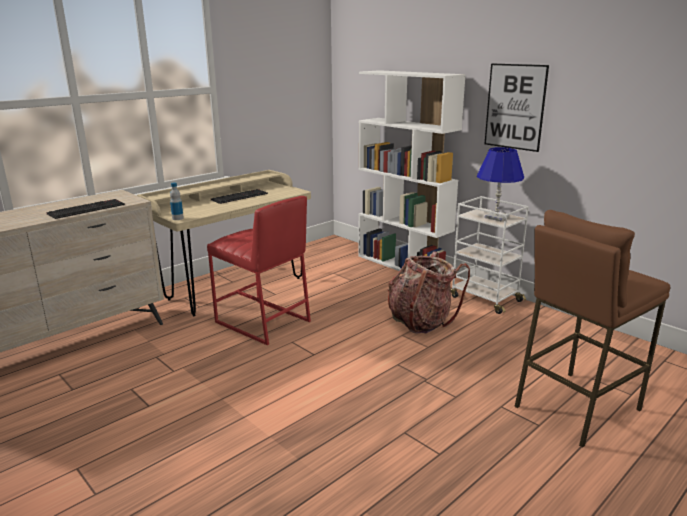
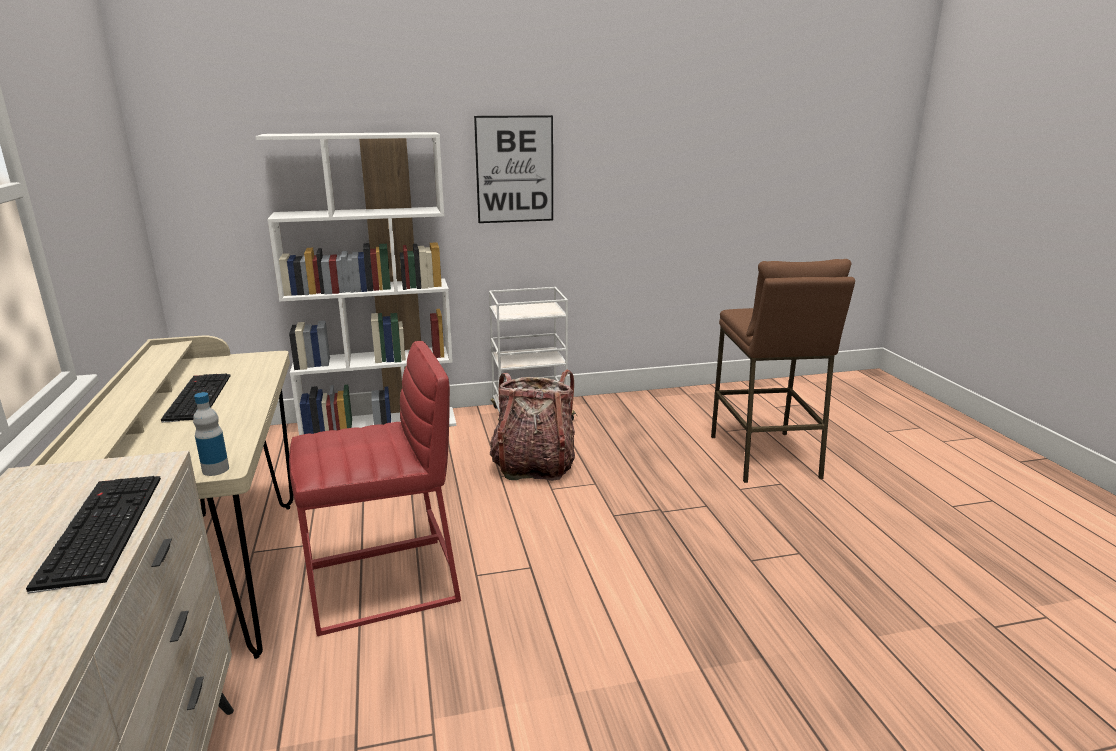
camera: 60 degrees left, 0 degrees up
(496, 217) = (534, 309): blue table lamp -> none

